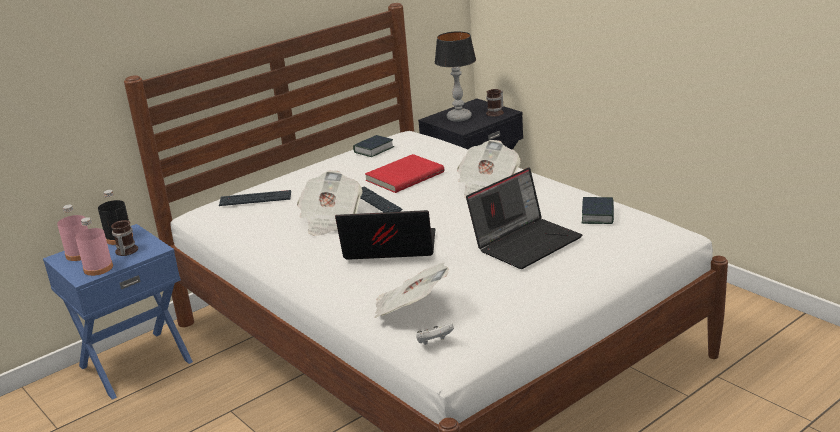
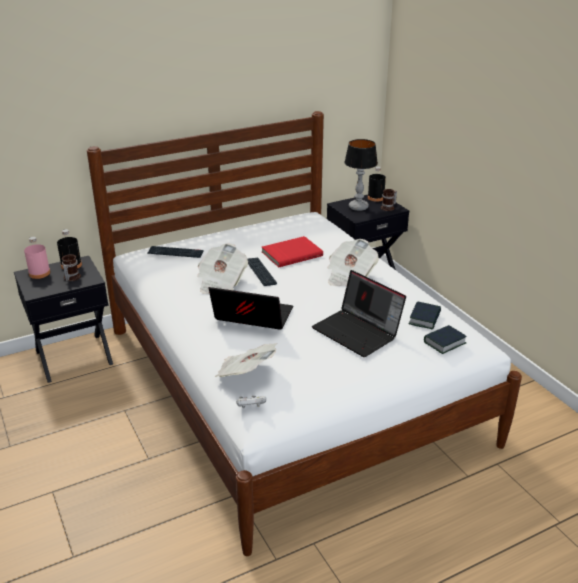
camera: 10 degrees right, 5 degrees up
(98, 268) = (47, 288): pink bottle -> none
(135, 363) = (73, 356): blue nightstand -> black nightstand
(374, 150) = (279, 225): book -> book (444, 342)
(475, 105) = (376, 198): none -> black bottle
(526, 242) = (358, 332): laptop -> laptop turned 75 degrees clockwise

